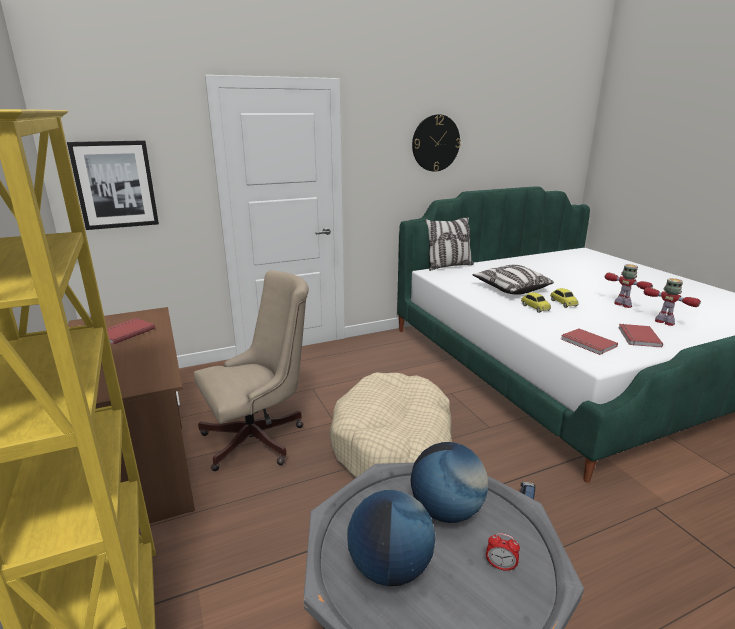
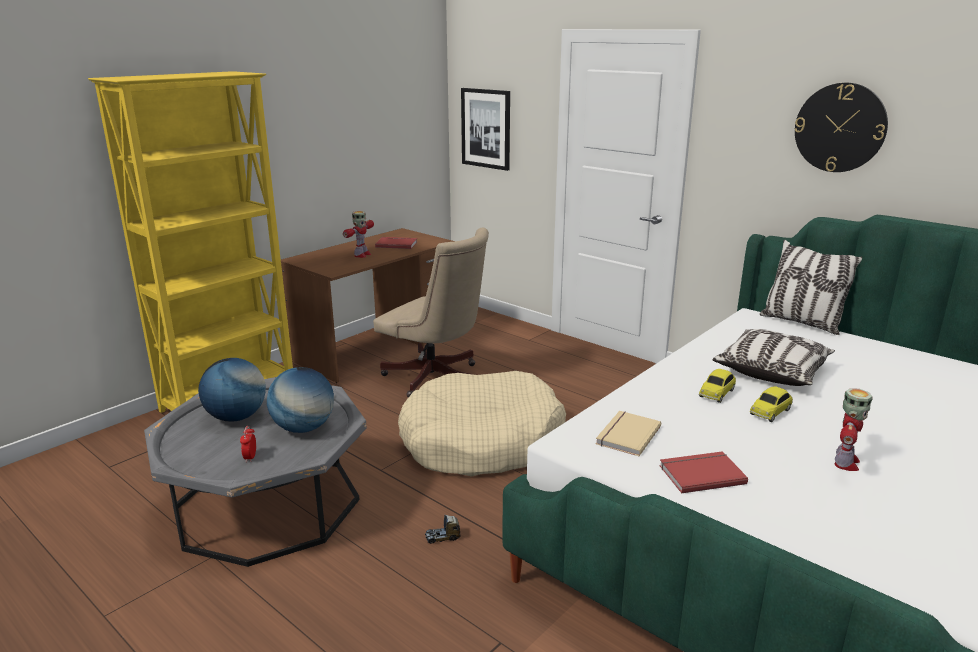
camera: 65 degrees right, 0 degrees up
(587, 343) = (626, 435): red book -> beige book
(665, 322) = (809, 502): toy robot -> toy robot (362, 255)

